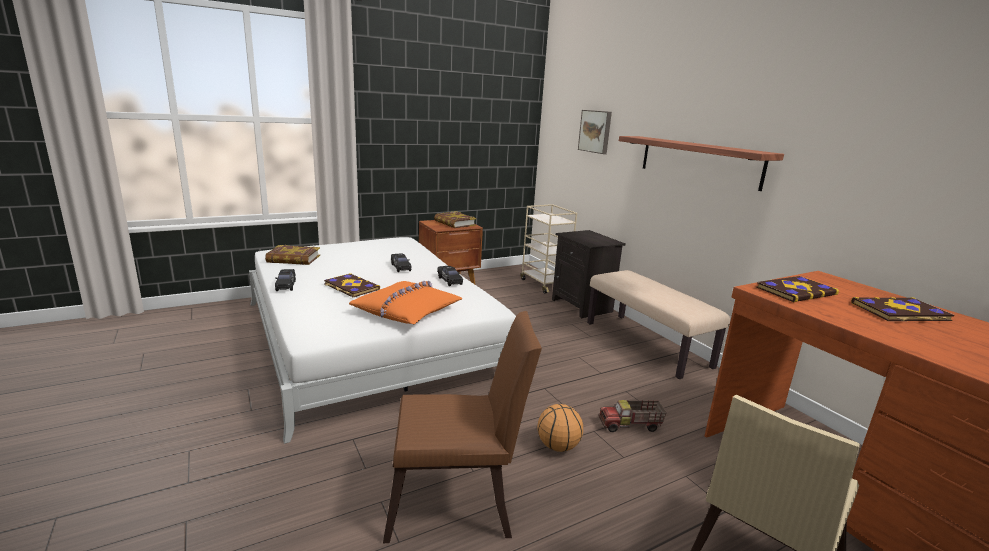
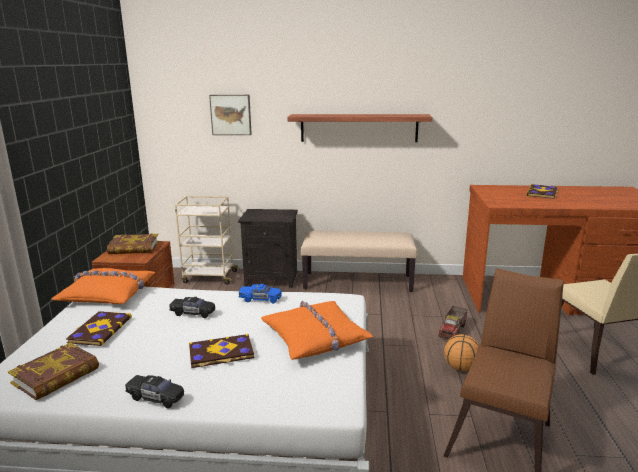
camera: 55 degrees left, 0 degrees up
(399, 241) = (109, 294): none -> orange pillow
(449, 280) = (260, 299): black toy car -> blue toy car
(795, 291) = (503, 199): book -> book (99, 330)

